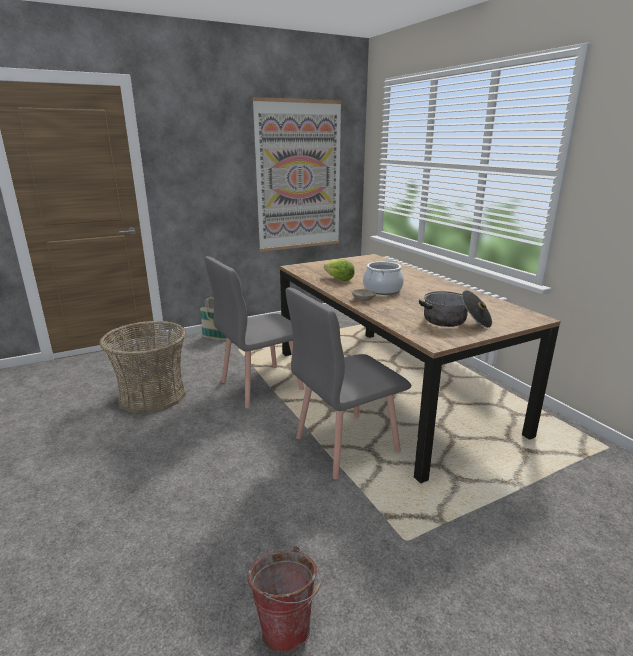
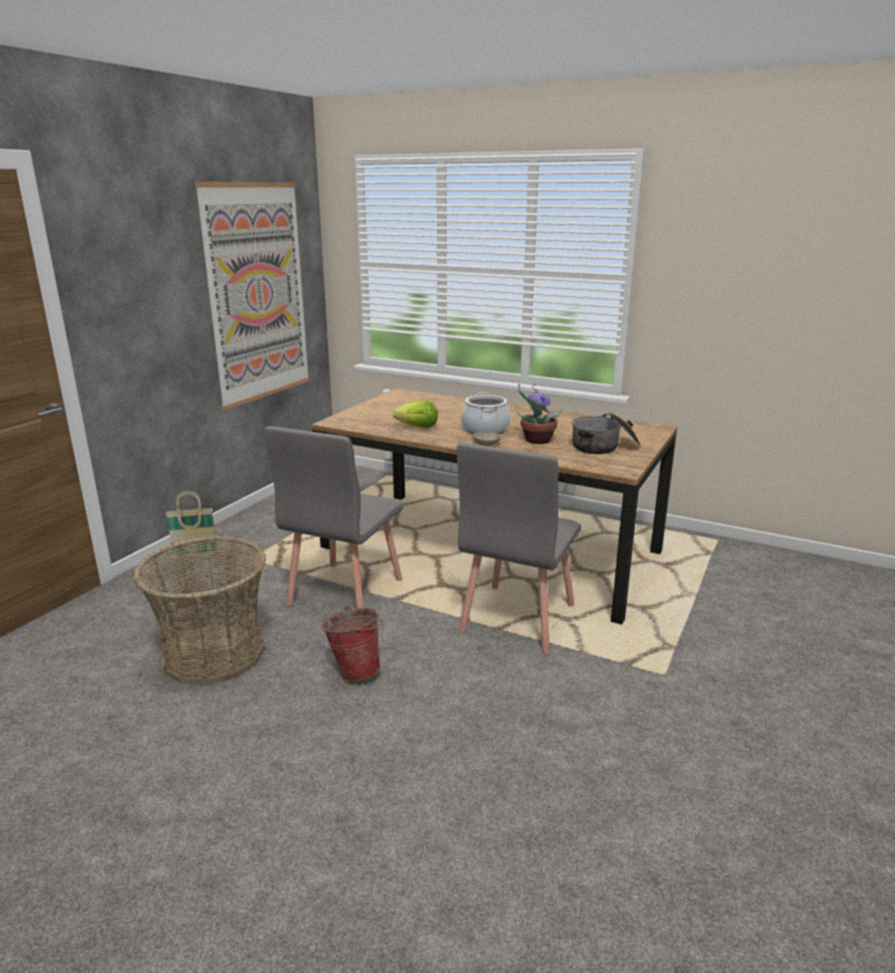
camera: 35 degrees left, 0 degrees up
(286, 623) = (654, 780): bucket -> bucket (355, 669)
(406, 305) = (536, 440): none -> potted plant

